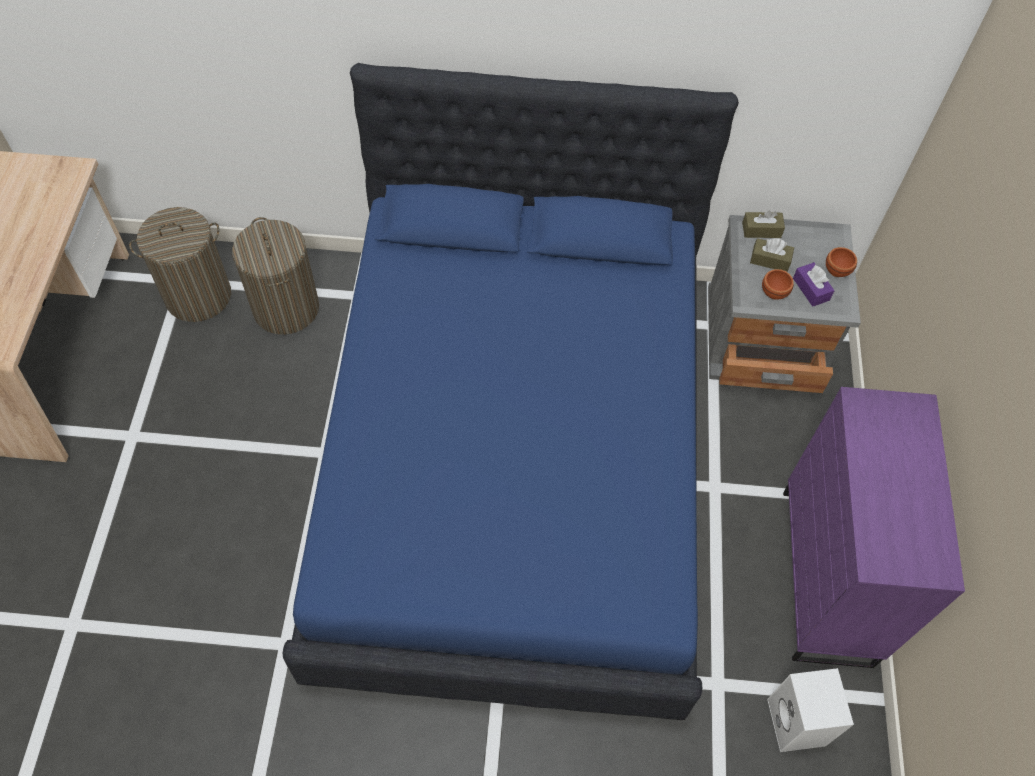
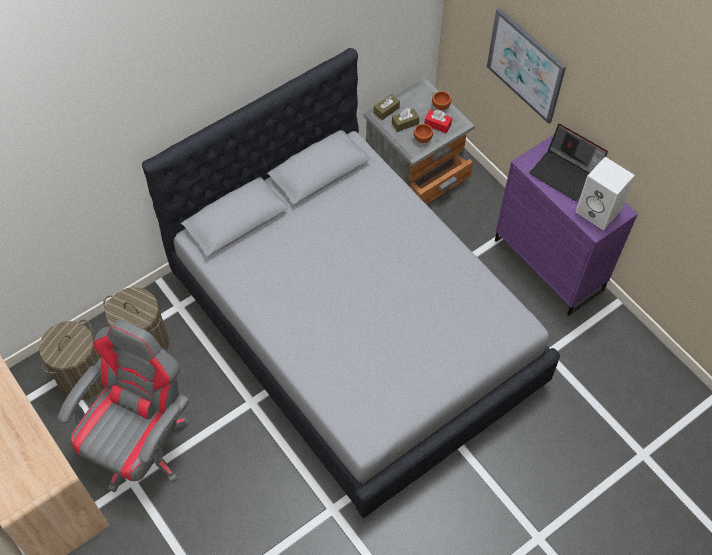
camera: 40 degrees left, 0 degrees up
(177, 407) = (141, 445): none -> grey office chair
(514, 462) = (355, 327): blue bed -> grey bed
(797, 724) = (595, 342): white speaker -> white speaker (599, 211)
(811, 289) = (437, 124): purple tissue box -> red tissue box
(905, 457) = (565, 174): none -> laptop
(963, 266) = (525, 66): none -> picture

